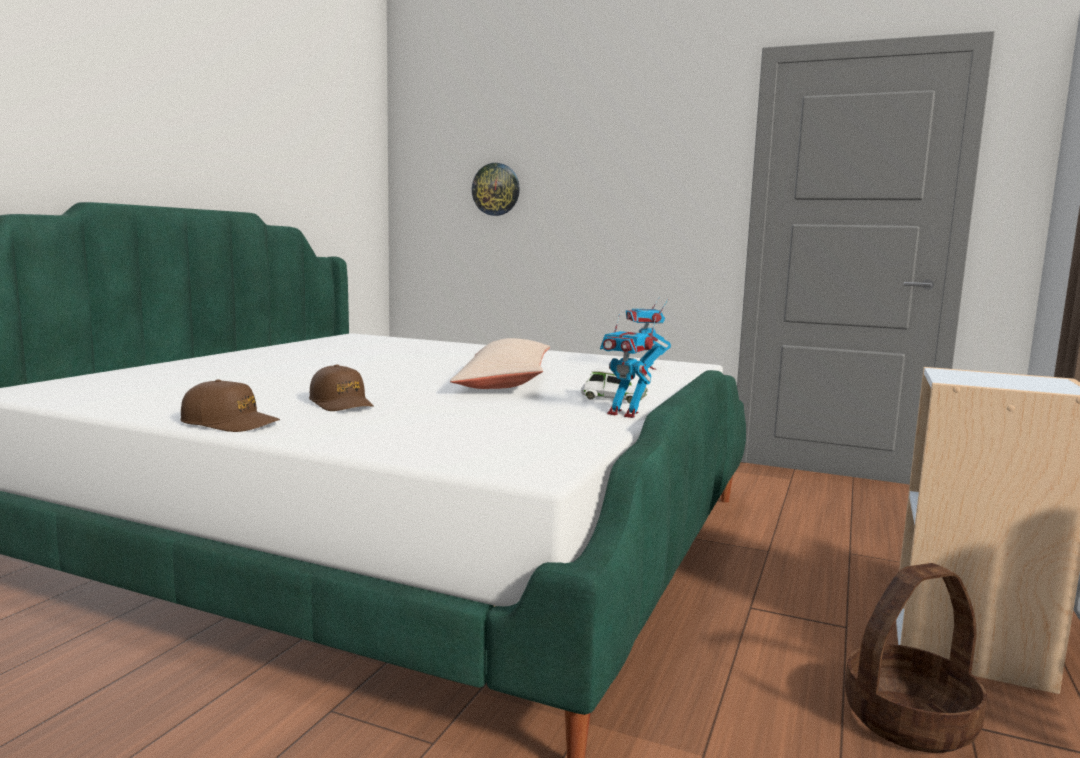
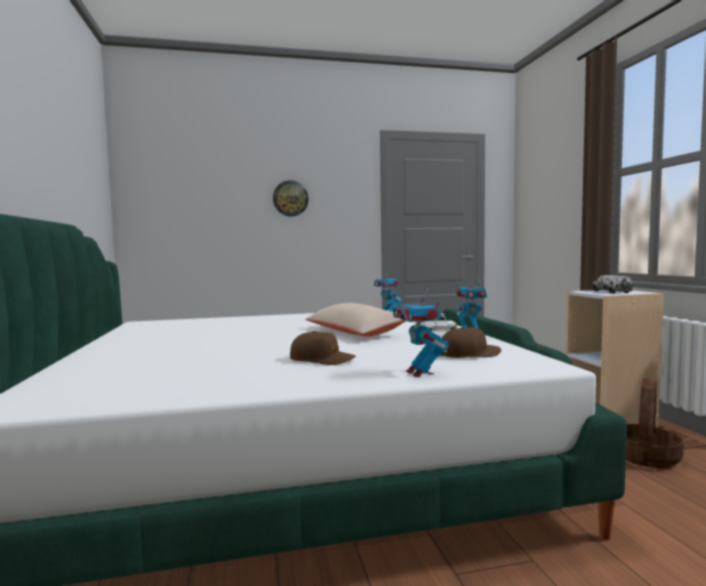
camera: 35 degrees left, 5 degrees down
(230, 423) = (308, 385): brown cap -> brown cap (469, 354)
(364, 438) = (419, 373): none -> toy robot
(496, 189) = (211, 208): wall clock -> wall clock (290, 198)
(999, 380) = (611, 292): none -> toy truck

